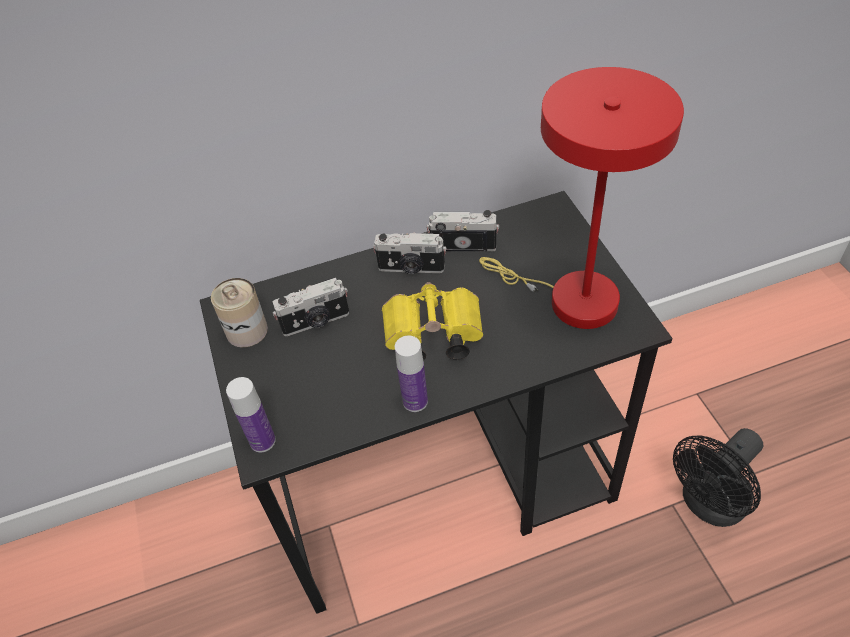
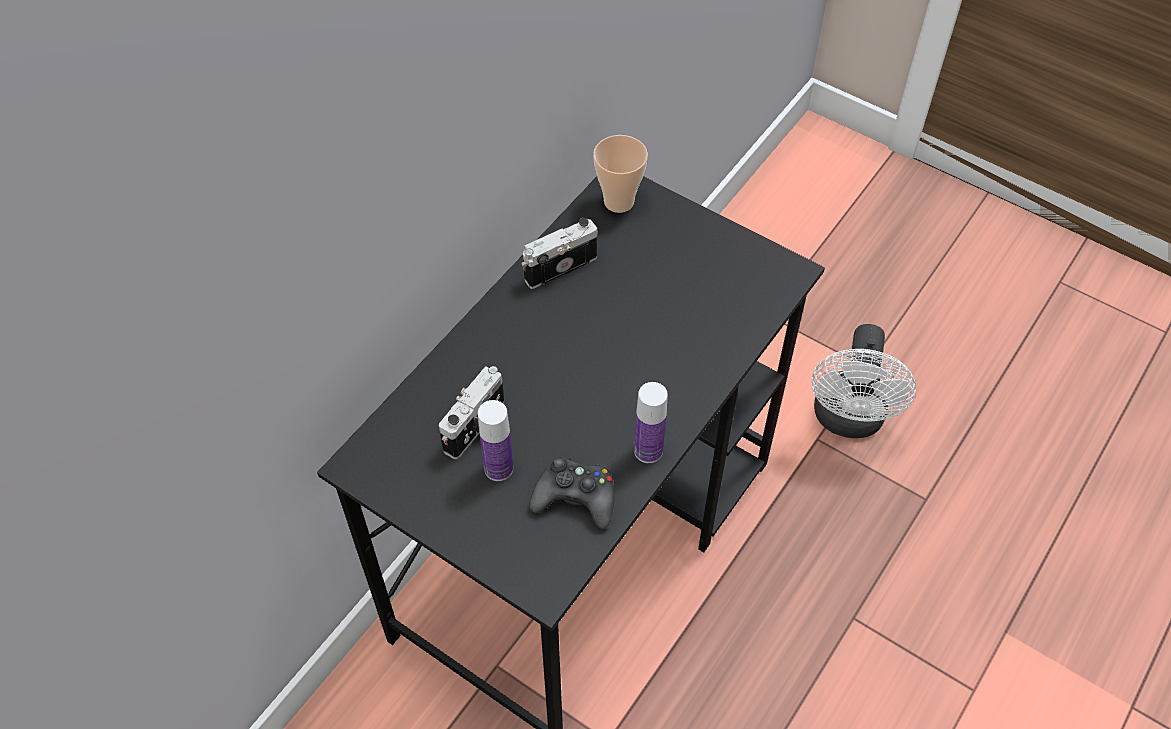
camera: 40 degrees left, 5 degrees up
(247, 331) = (408, 476): can -> none
(262, 441) = (533, 574): bottle -> bottle (498, 468)
(336, 405) = (575, 497): none -> black game controller
(411, 268) = (527, 319): camera -> none
(430, 337) = (608, 380): yellow binoculars -> none
(544, 220) = (619, 201): none -> cup
(571, 299) = (710, 274): red table lamp -> none
(709, 505) = (848, 420): black fan -> white fan

